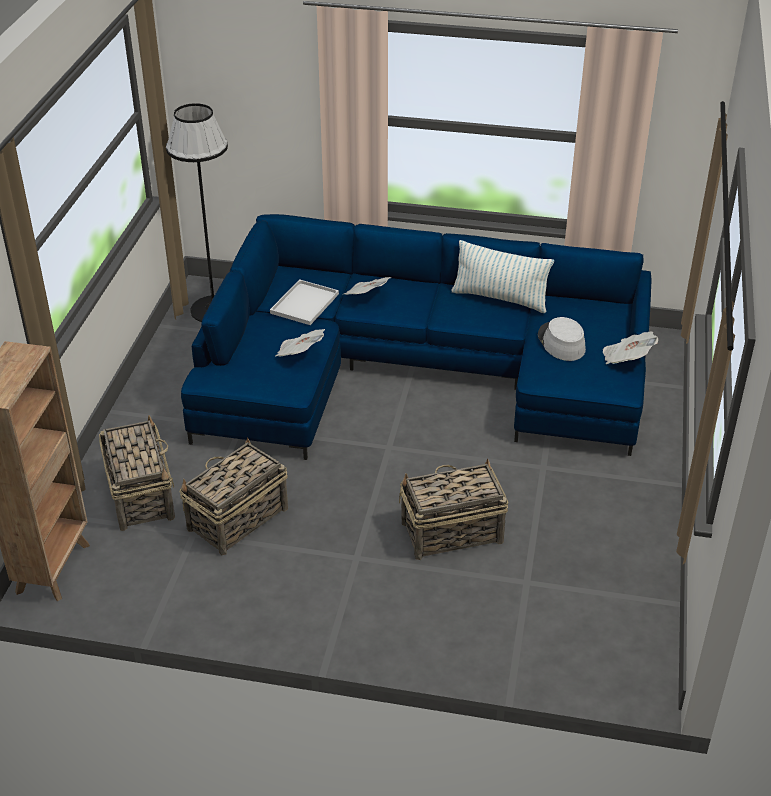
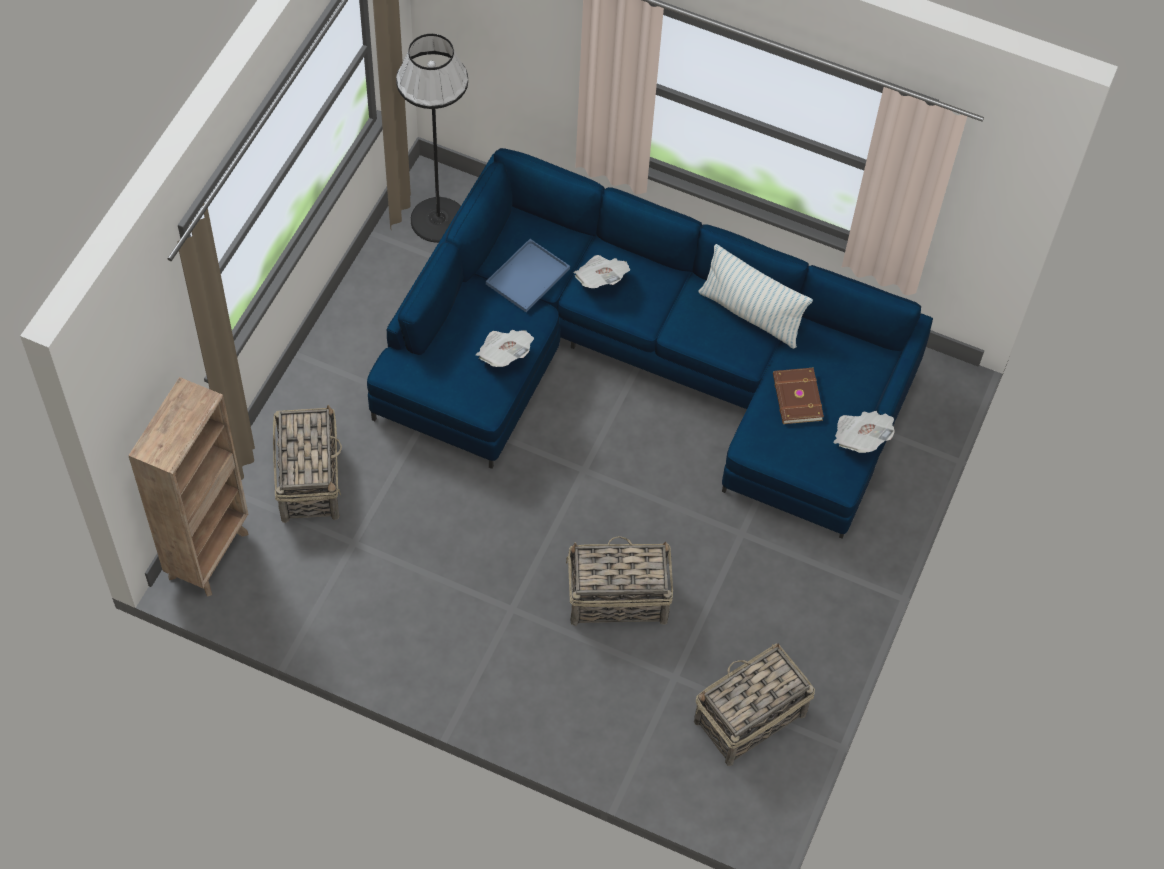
camera: 10 degrees right, 20 degrees up
(236, 519) = (401, 533): basket -> basket (748, 718)
(304, 302) = (528, 275): white tray -> blue tray
(561, 342) = (796, 398): grey hat -> brown book

